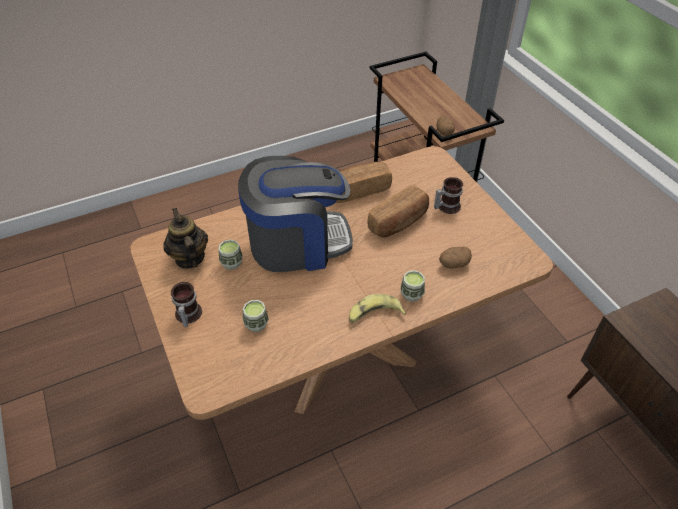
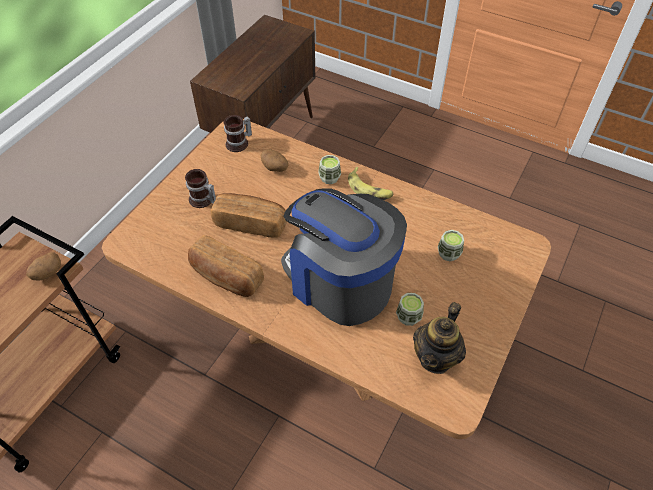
camera: 125 degrees left, 5 degrees up
(187, 315) = (490, 307): mug -> mug (239, 144)

